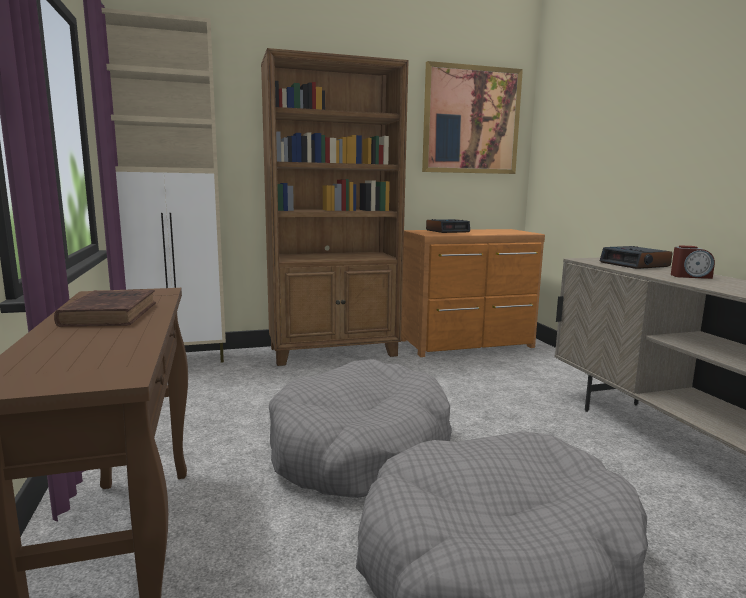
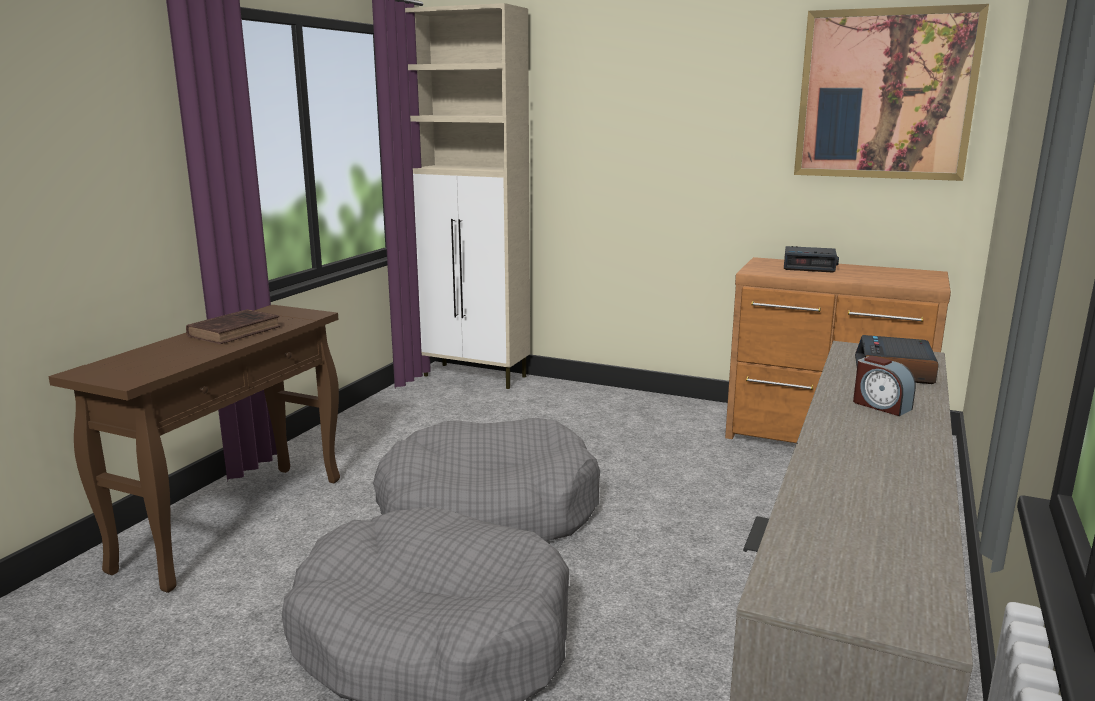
camera: 40 degrees right, 5 degrees up
(334, 352) = (634, 405): brown bookcase -> none

